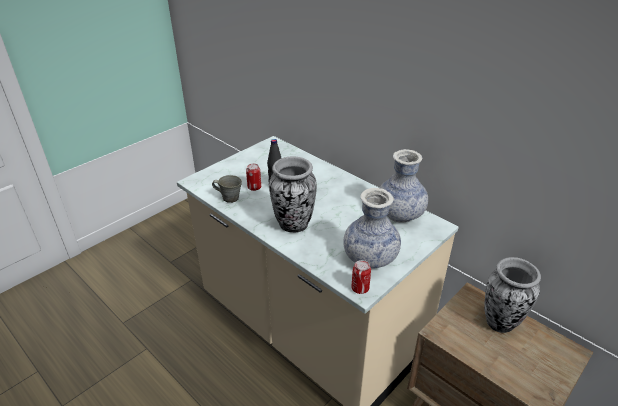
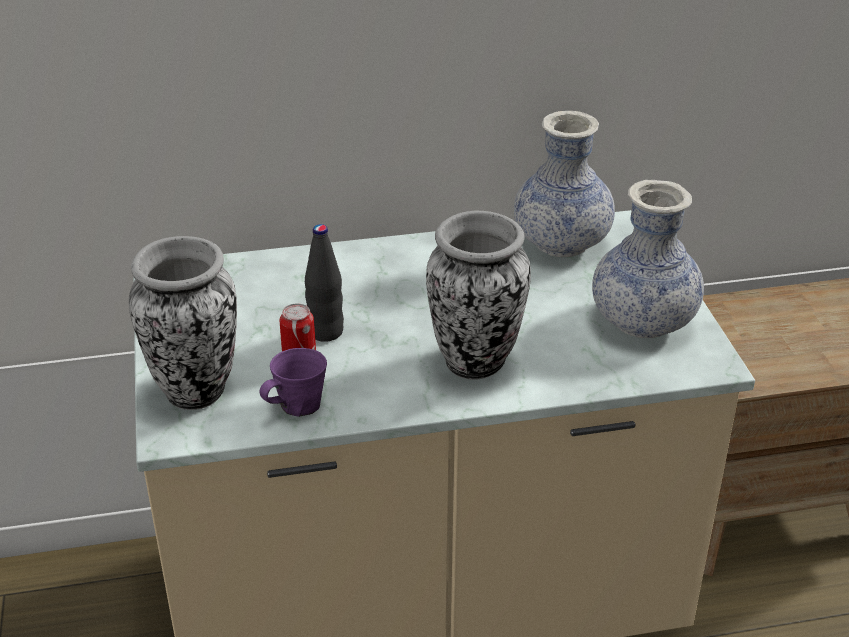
camera: 55 degrees left, 0 degrees up
(229, 198) = (297, 406): grey mug -> purple mug
(360, 288) = (706, 363): can -> none
(500, 323) = (766, 316): vase -> vase (196, 390)

